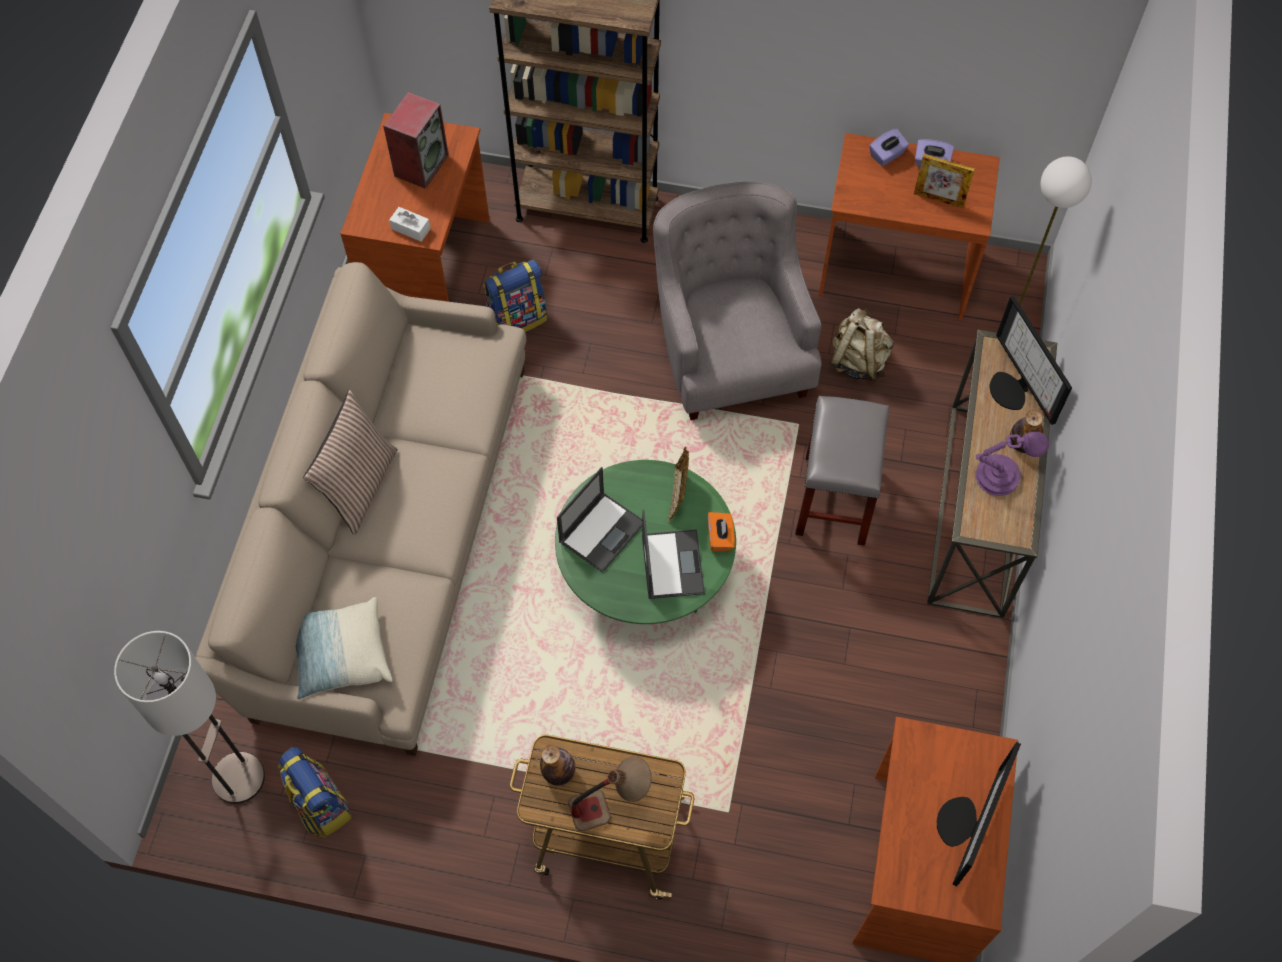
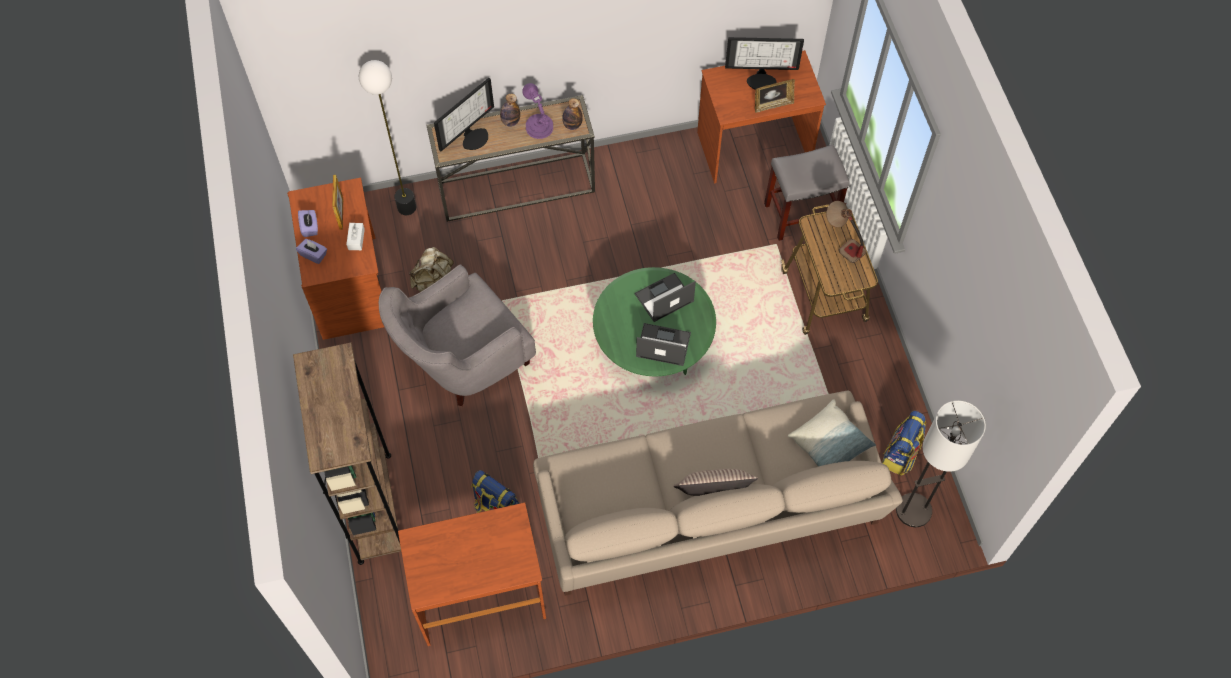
camera: 115 degrees left, 0 degrees up
(411, 228) = (515, 531): white tissue box -> white tissue box (356, 239)
(421, 164) = (452, 555): speaker -> none
(559, 773) = (840, 275): bottle -> bottle (572, 125)
(678, 495) = (615, 313): picture frame -> picture frame (772, 105)
(720, 537) = (632, 279): orange tissue box -> none
(834, 498) = (547, 262): grey stool -> grey stool (800, 216)

